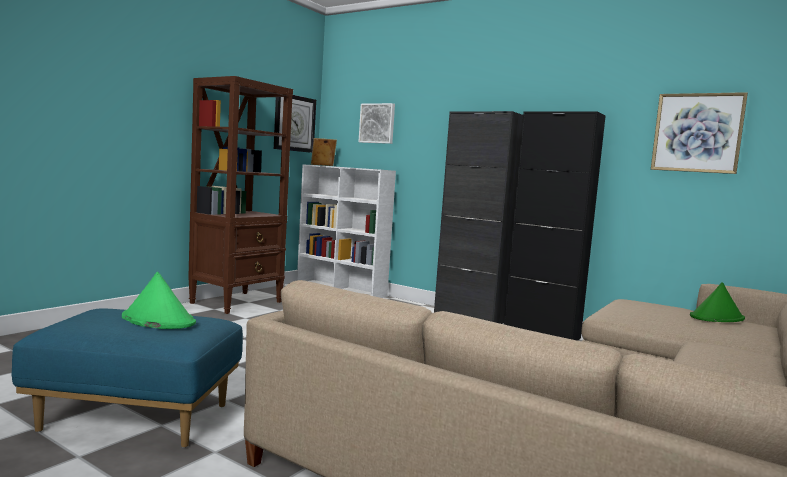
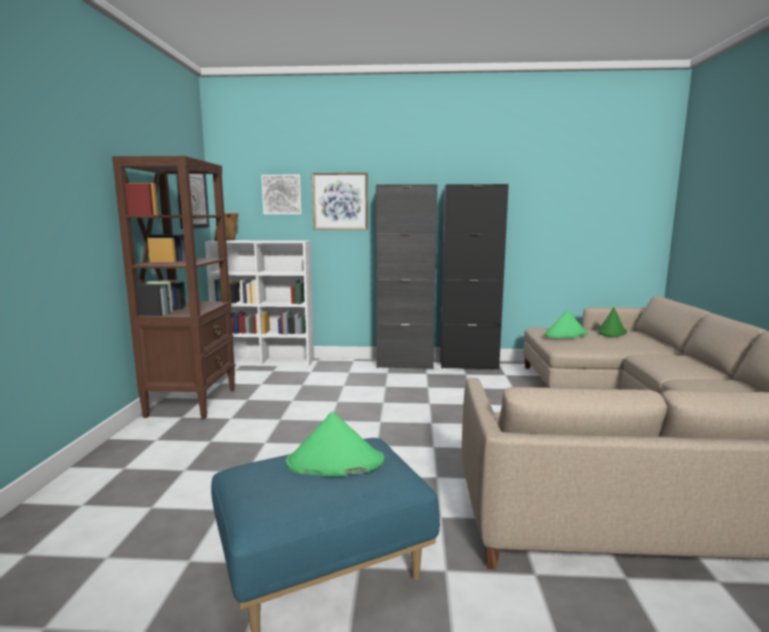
camera: 30 degrees left, 5 degrees up
(639, 308) = (565, 335): none -> green hat
(697, 133) = (568, 198): picture -> picture (340, 201)

